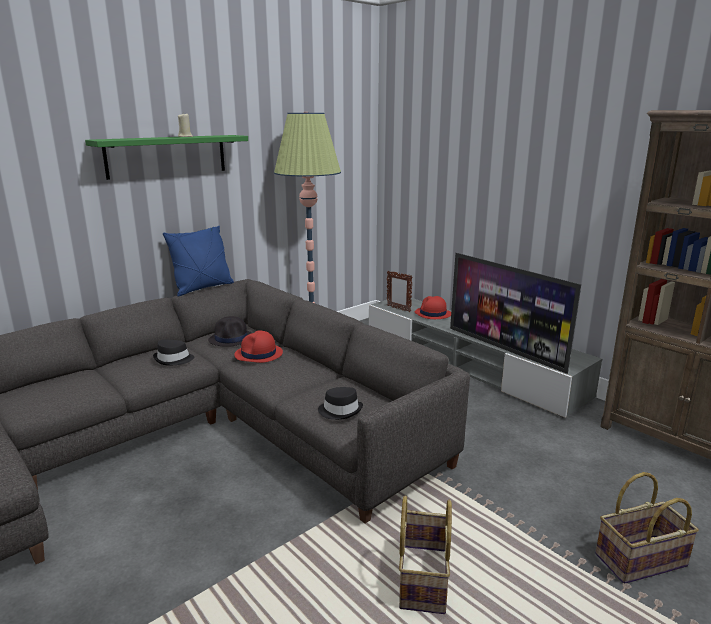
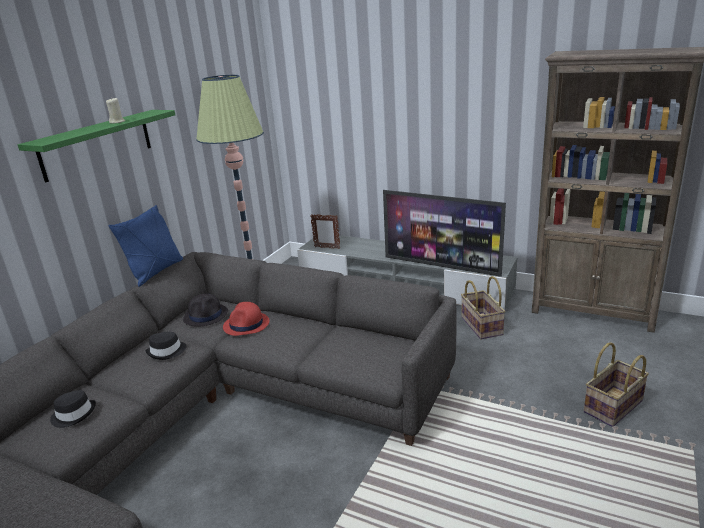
camera: 20 degrees left, 5 degrees up
(340, 411) = (364, 358): black hat -> black hat (74, 414)
(422, 578) = (481, 473): basket -> basket (480, 326)
(432, 314) = (360, 246): red hat -> none

